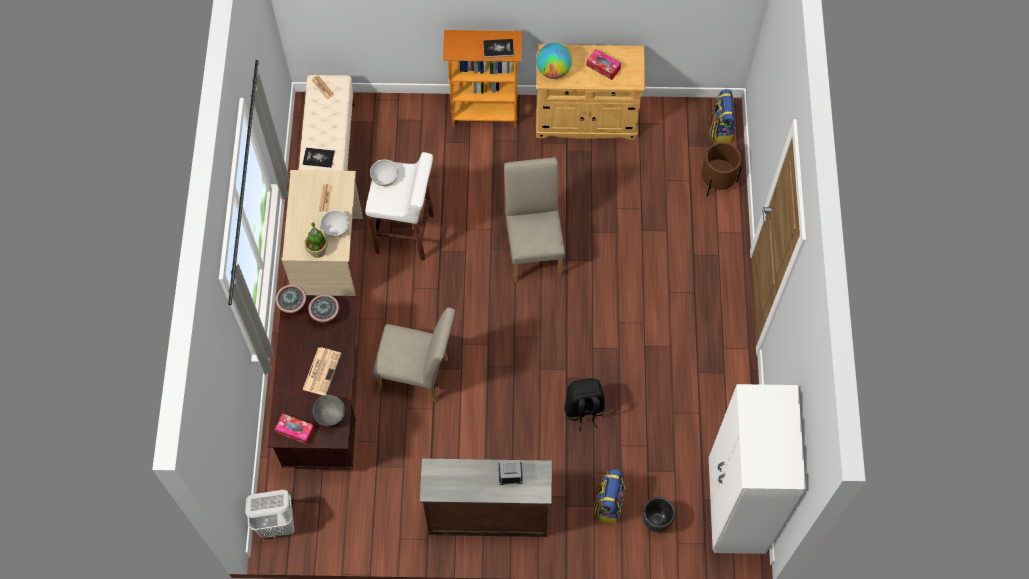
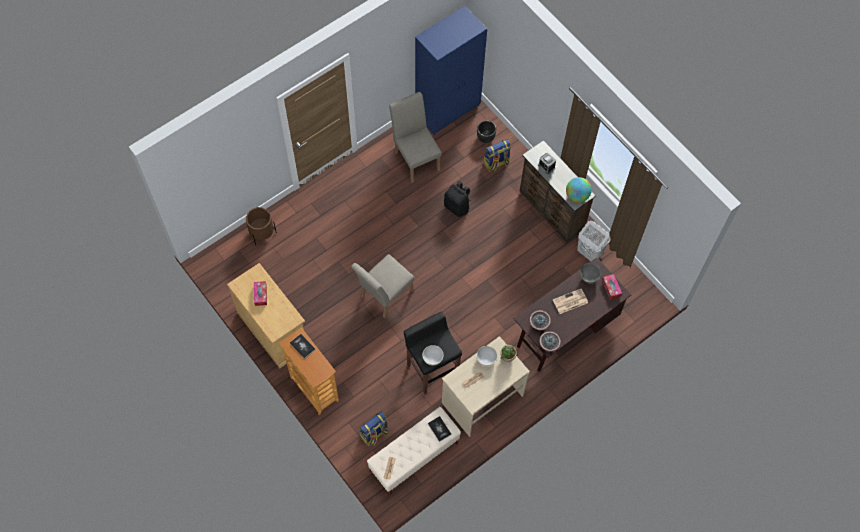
camera: 130 degrees left, 0 degrees up
(278, 524) = (645, 302): white laundry basket -> white laundry basket (589, 252)
(406, 234) = (432, 370): white stool -> black stool
(419, 376) = (509, 297): beige chair -> beige chair (415, 158)
(553, 71) = (285, 320): globe -> globe (577, 196)
(720, 130) = (224, 254): backpack -> backpack (374, 434)
(735, 507) = (448, 110): white wardrobe -> blue wardrobe

